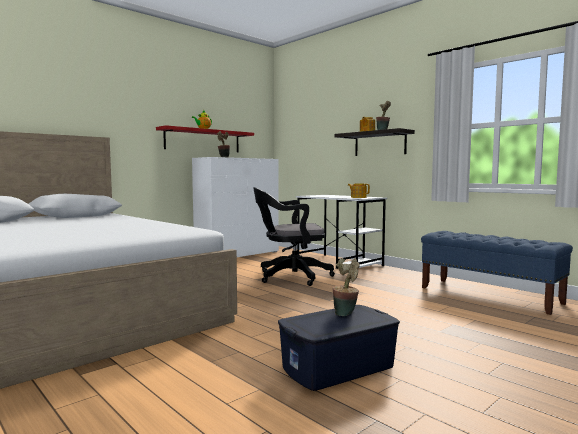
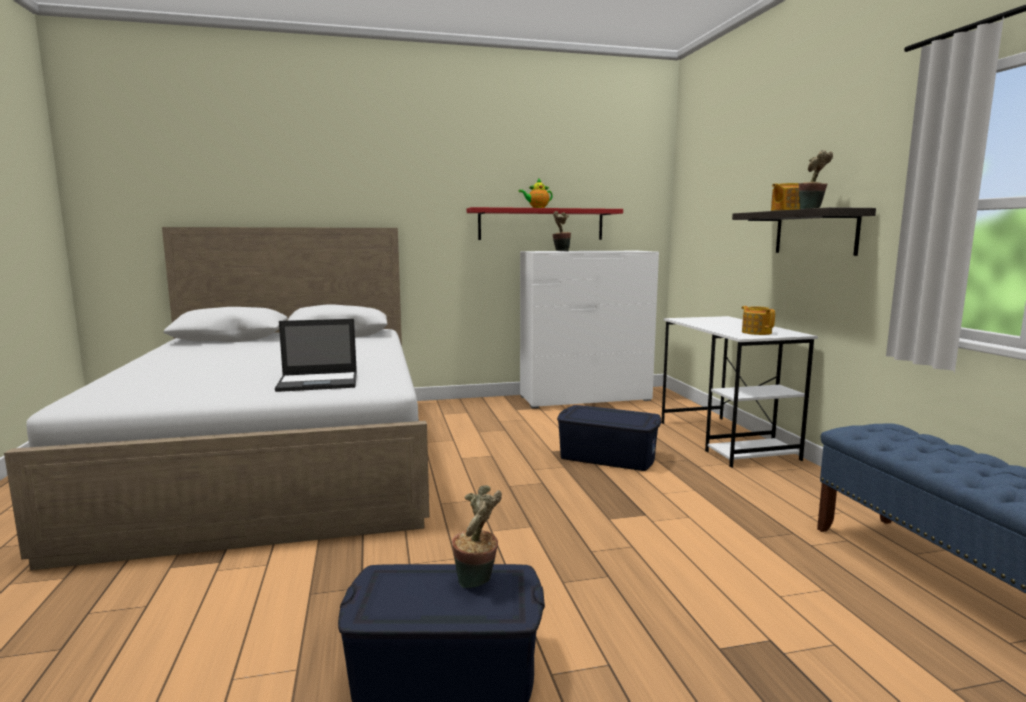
camera: 30 degrees right, 5 degrees up
(146, 231) = (319, 382): none -> laptop
(290, 277) = (607, 456): black office chair -> blue storage box

